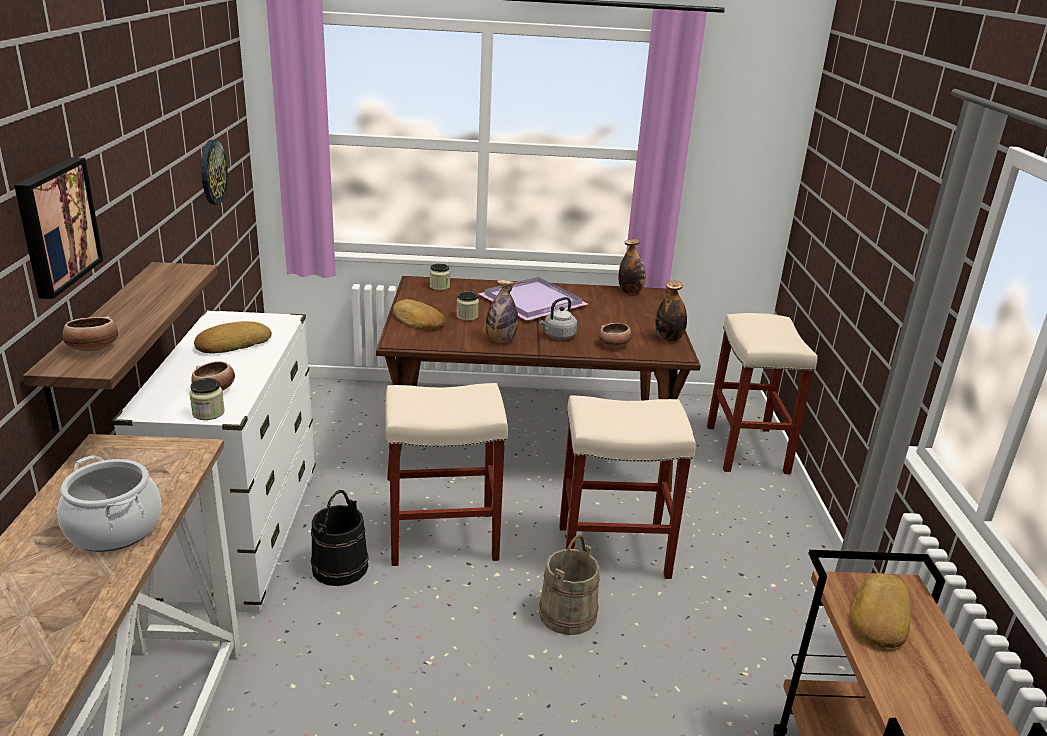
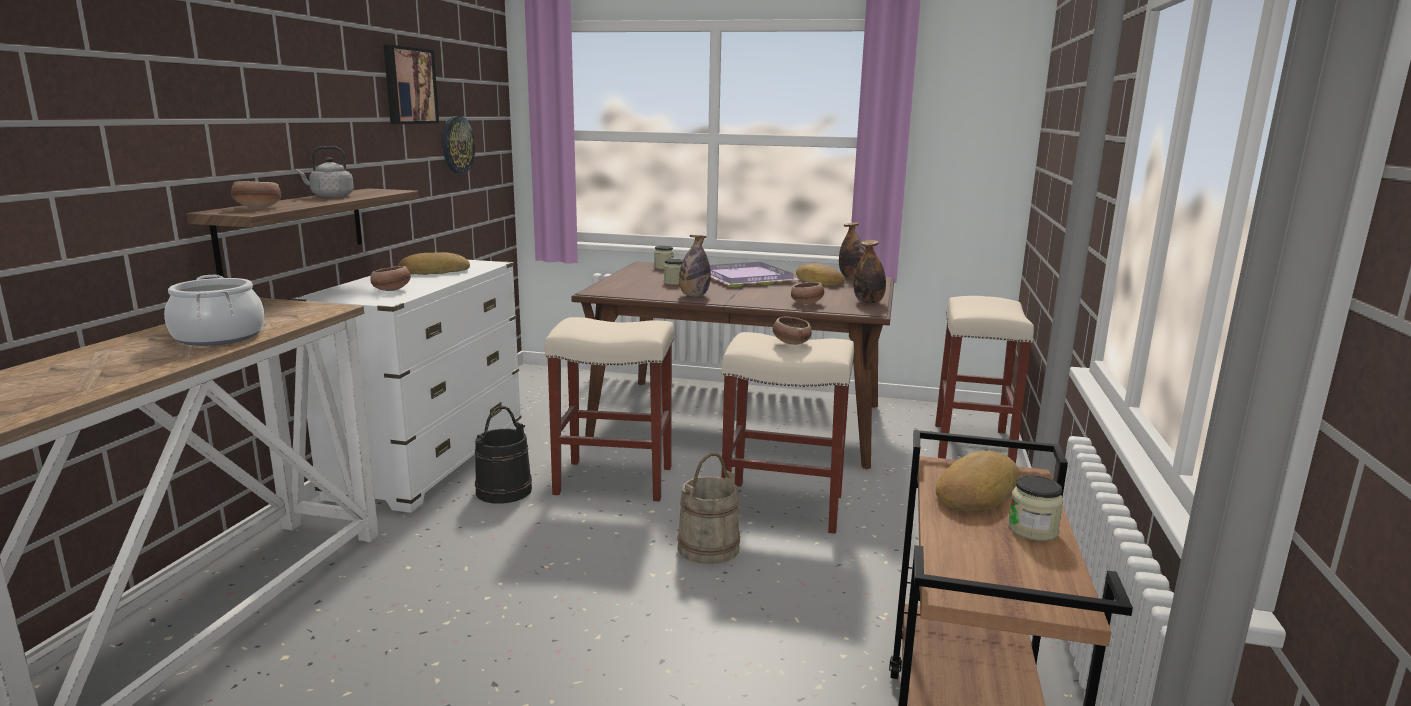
camera: 15 degrees right, 10 degrees down
(55, 225) = (247, 106): picture -> picture (408, 86)
(208, 413) = (373, 300): jar -> jar (1032, 530)
(417, 320) = (625, 282): bread -> bread (818, 281)
(558, 336) = (753, 296): grey kettle -> grey kettle (330, 196)
(630, 412) = (791, 343): none -> bowl

